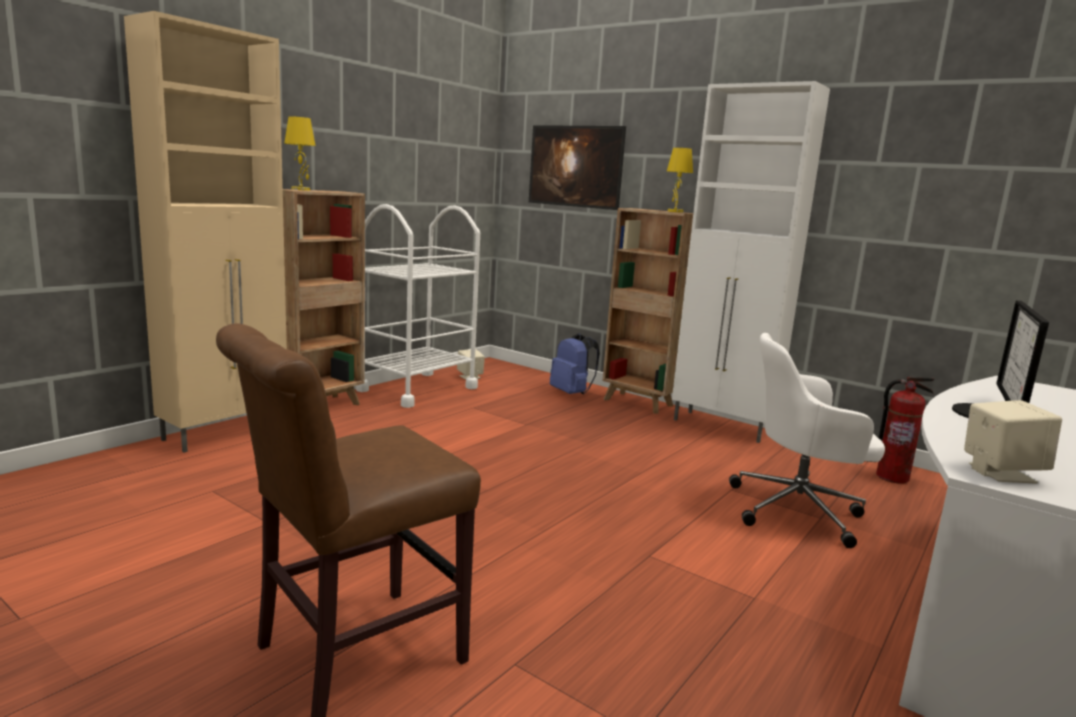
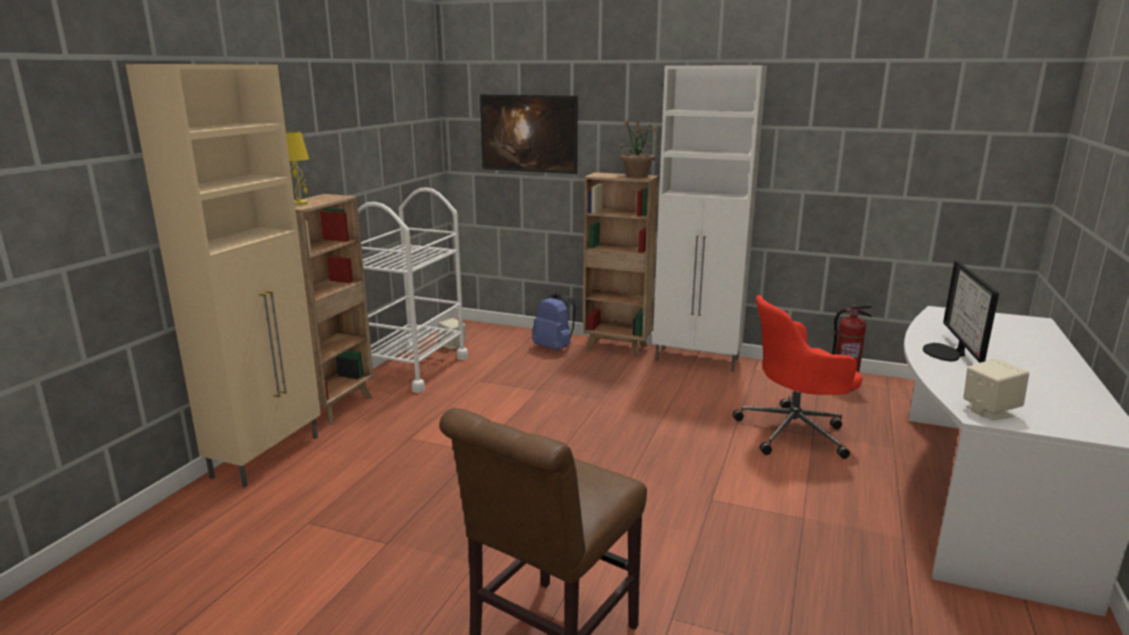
camera: 15 degrees left, 5 degrees up
(674, 211) = (637, 176): yellow table lamp -> potted plant
(799, 510) = (794, 432): white office chair -> red office chair

